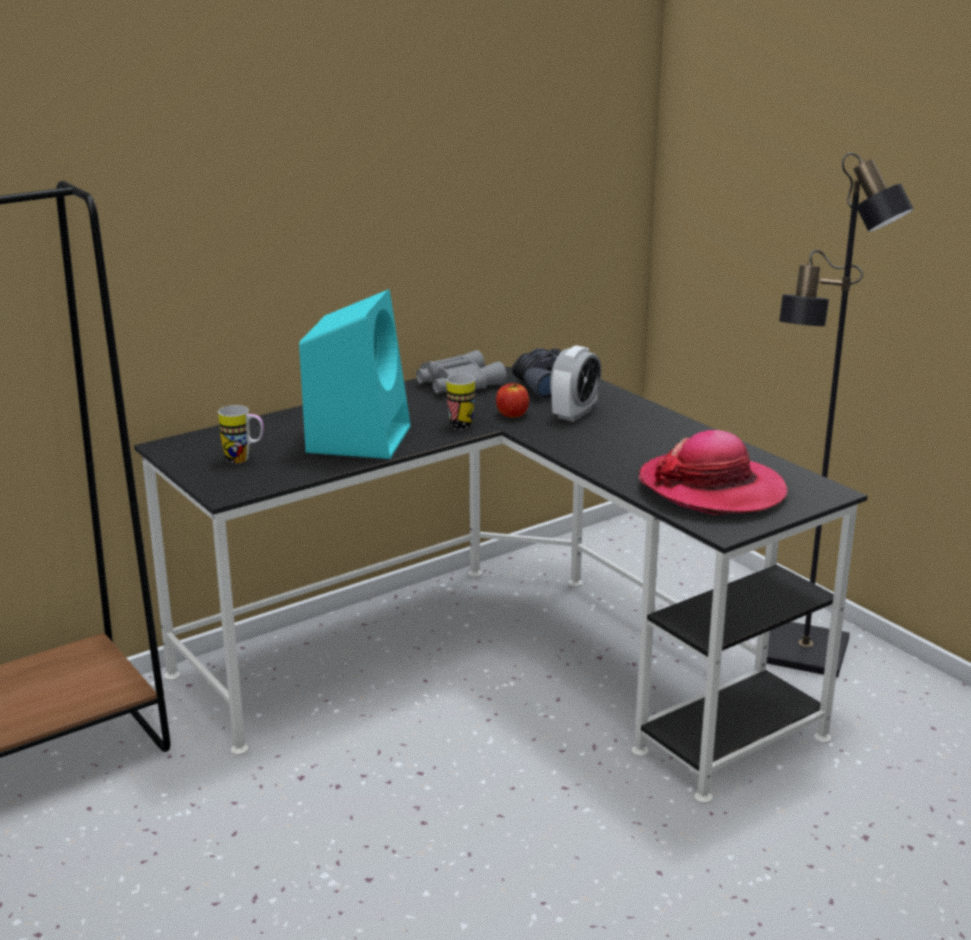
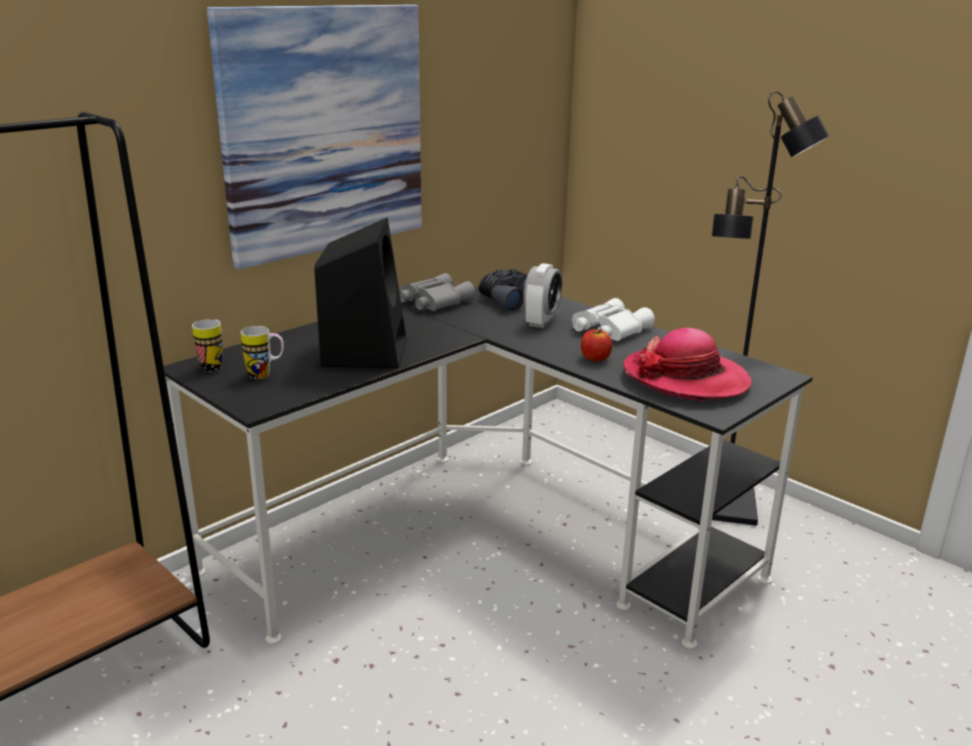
camera: 10 degrees left, 0 degrees up
(332, 188) = (325, 131): none -> picture
(359, 438) = (364, 351): turquoise speaker -> black speaker
(463, 423) = (451, 333): mug -> mug (214, 365)
(512, 414) = (489, 324): apple -> apple (595, 358)
(649, 427) = (608, 329): none -> white binoculars

